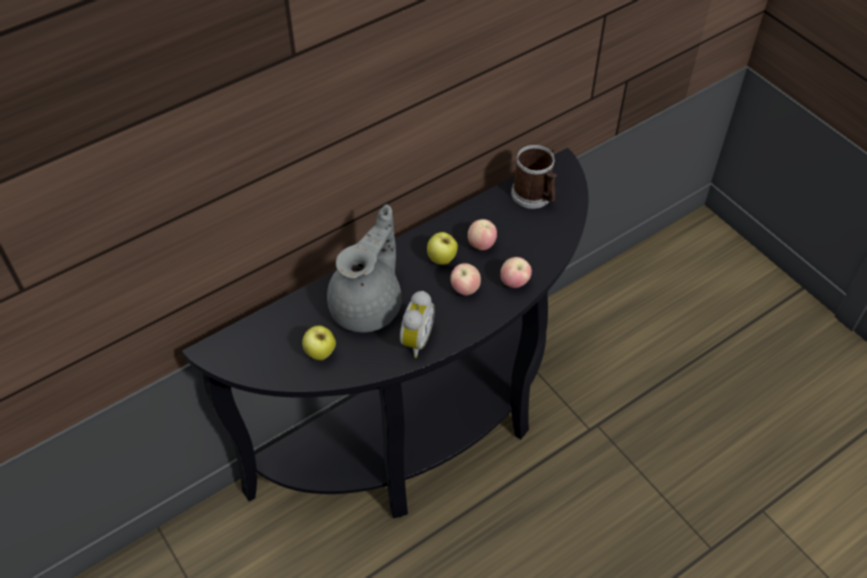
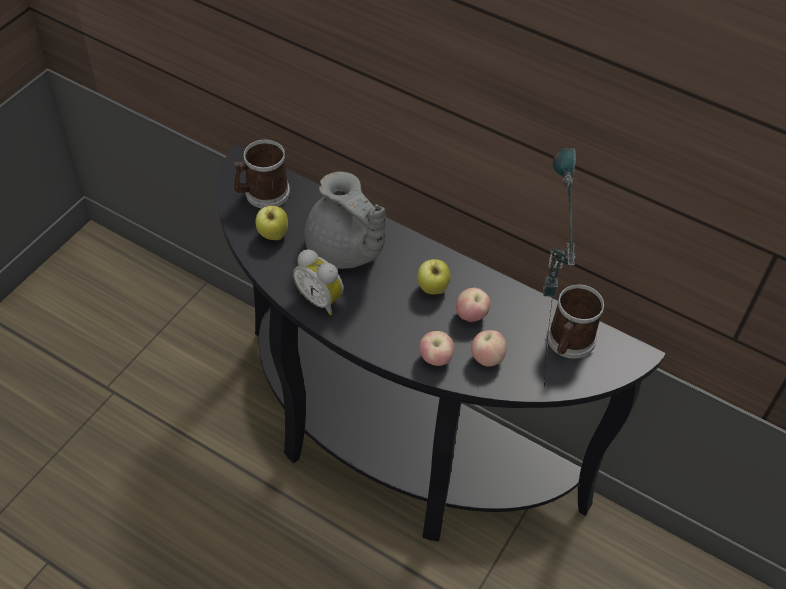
camera: 65 degrees right, 0 degrees up
(263, 347) = (262, 194): none -> mug
(368, 305) = (345, 250): grey teapot -> grey teapot turned 45 degrees clockwise
(414, 340) = (321, 299): alarm clock -> alarm clock turned 45 degrees clockwise
(465, 289) = (404, 319): apple -> apple (487, 358)
(554, 230) = (530, 374): none -> table lamp

